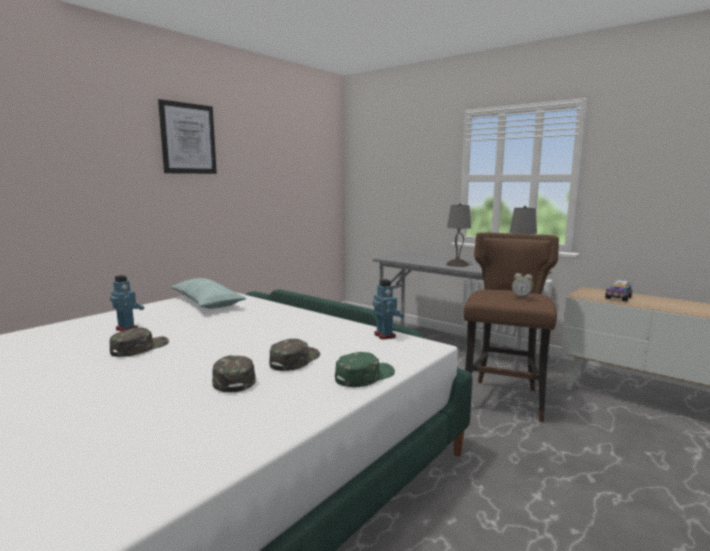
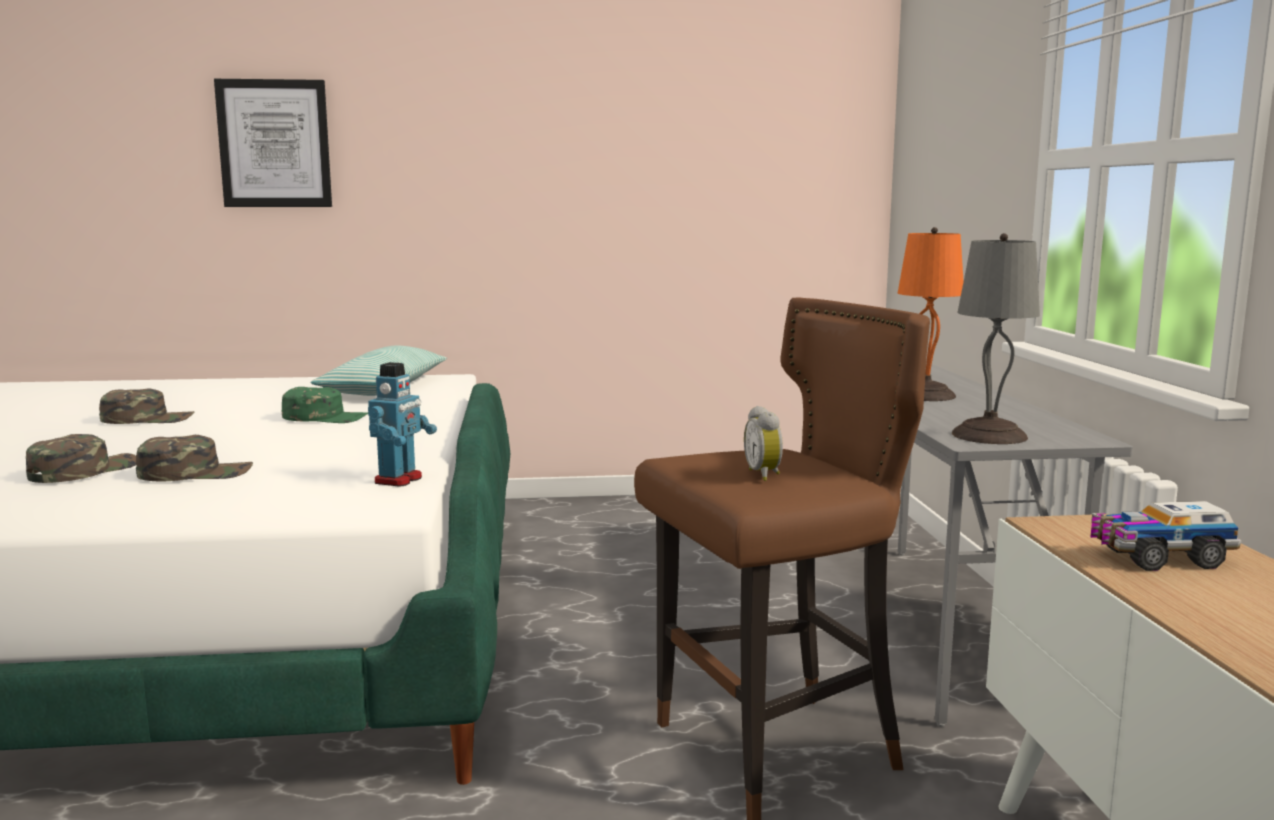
camera: 45 degrees right, 0 degrees up
(127, 329) = (211, 398): toy robot -> none
(188, 138) = (471, 100): picture -> picture (274, 144)
(364, 376) = (176, 513): green cap -> green cap (325, 417)
(457, 264) = (925, 395): grey table lamp -> orange table lamp

